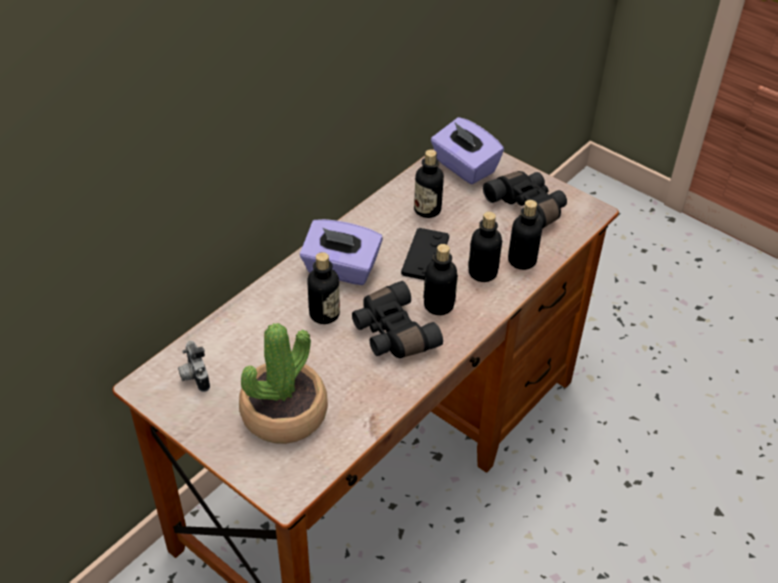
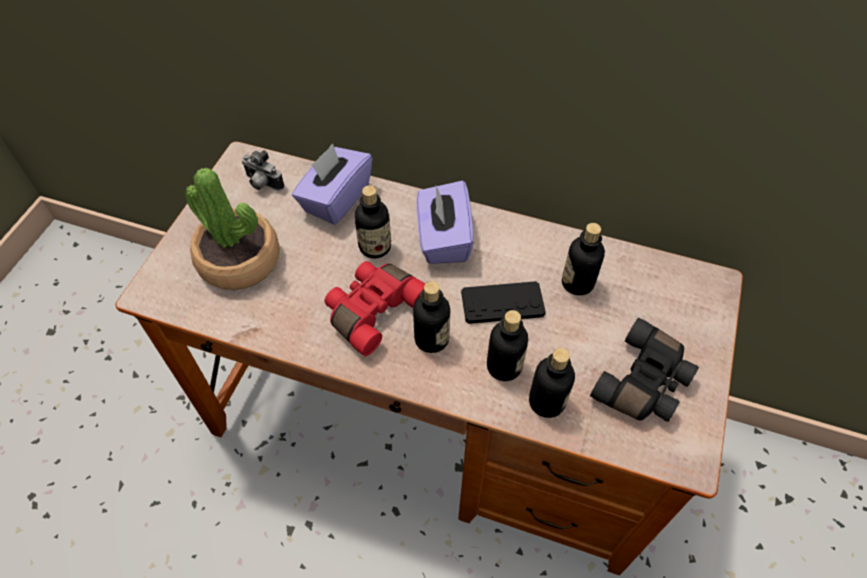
camera: 70 degrees right, 10 degrees up
(193, 376) = (262, 184): camera -> camera turned 105 degrees counterclockwise
(392, 333) = (372, 310): black binoculars -> red binoculars
(464, 167) = (676, 296): purple tissue box -> purple tissue box (335, 199)

